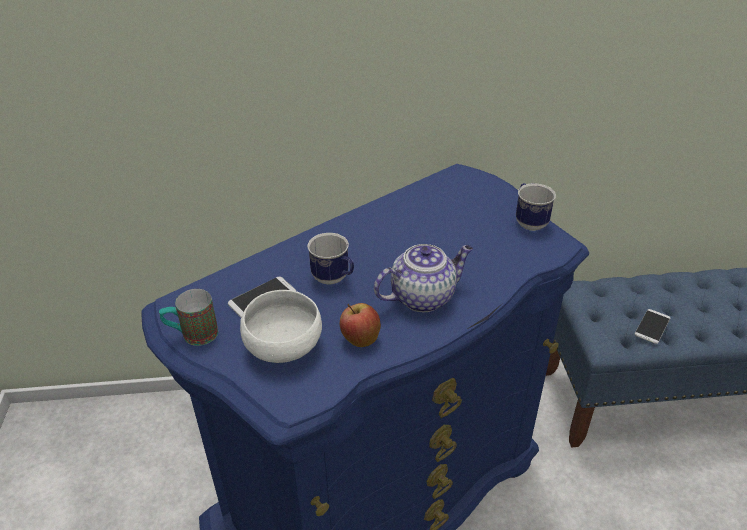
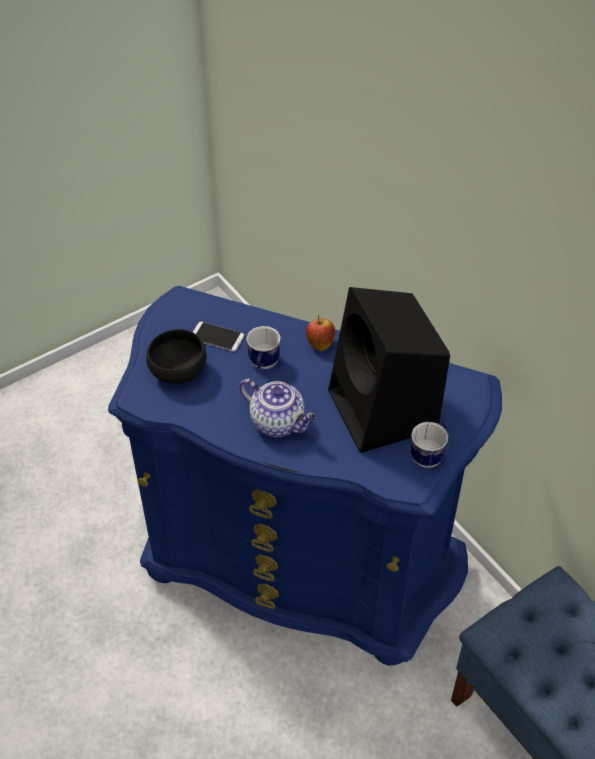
camera: 60 degrees right, 10 degrees up
(192, 335) = (160, 322): mug -> none
(285, 348) = (178, 372): white bowl -> black bowl
(360, 339) = (210, 406): apple -> apple (320, 344)
(459, 227) = (384, 412): none -> black speaker
(652, 326) = (544, 667): phone -> none

